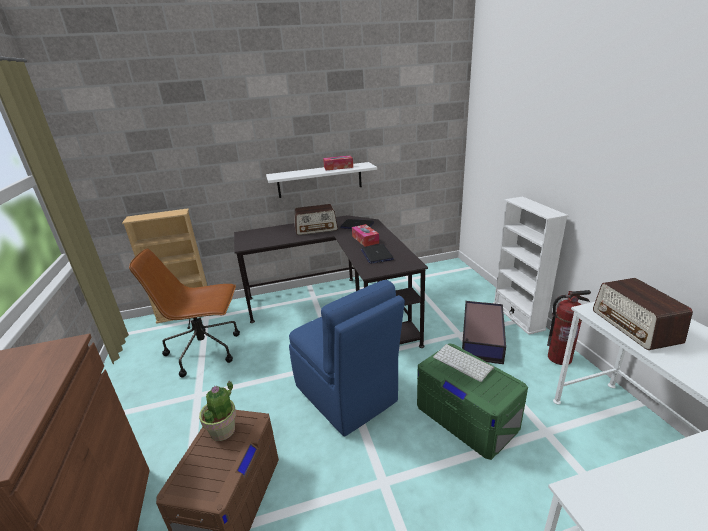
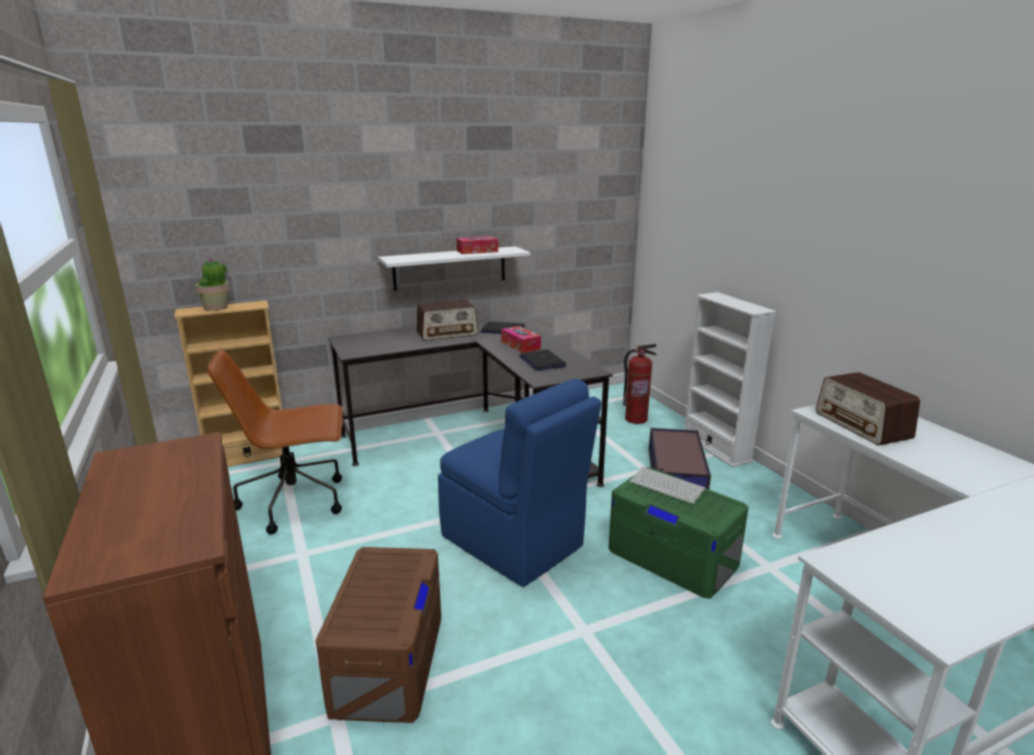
camera: 10 degrees left, 5 degrees down
(223, 430) = (380, 569): potted plant -> potted plant (216, 307)
(559, 358) = (773, 491): fire extinguisher -> fire extinguisher (636, 419)

